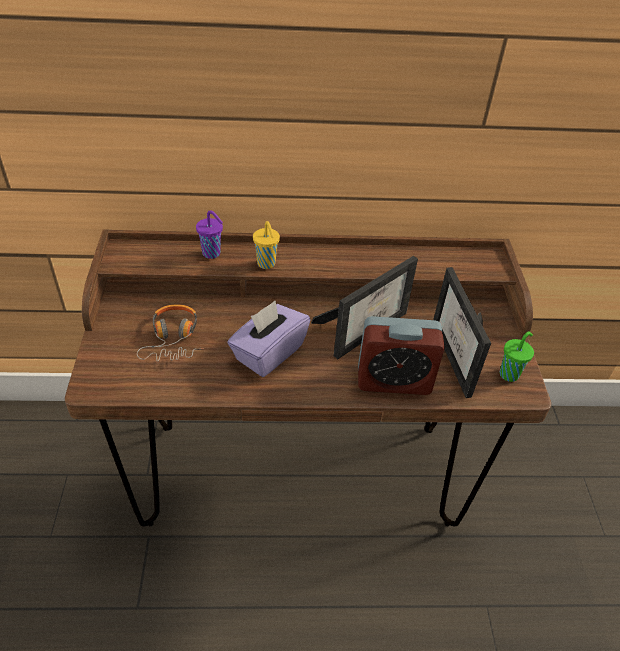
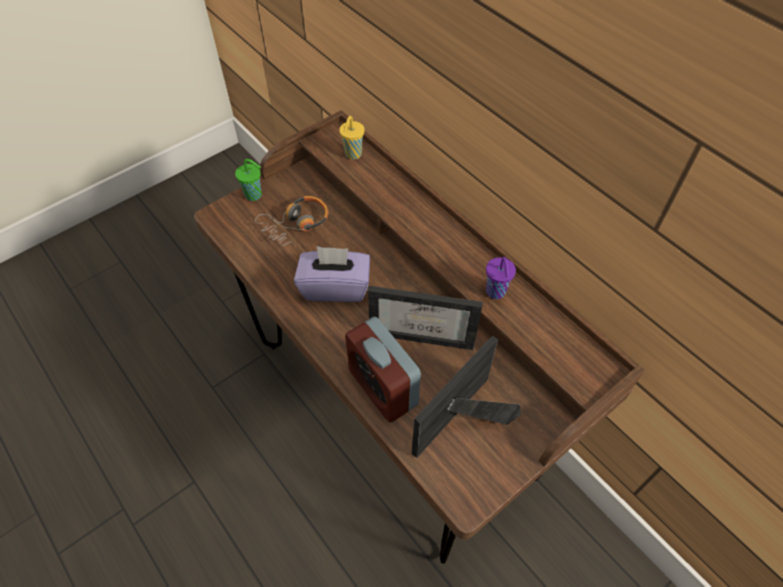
camera: 55 degrees right, 10 degrees up
(212, 253) = (383, 181): purple cup -> purple cup (496, 292)
(266, 264) = (406, 219): yellow cup -> yellow cup (352, 155)
(509, 374) = (476, 475): green cup -> green cup (254, 195)

